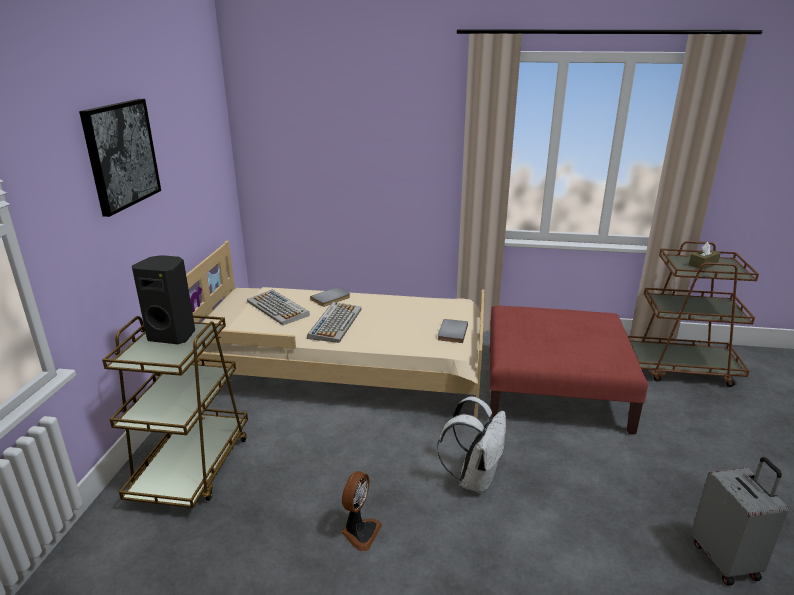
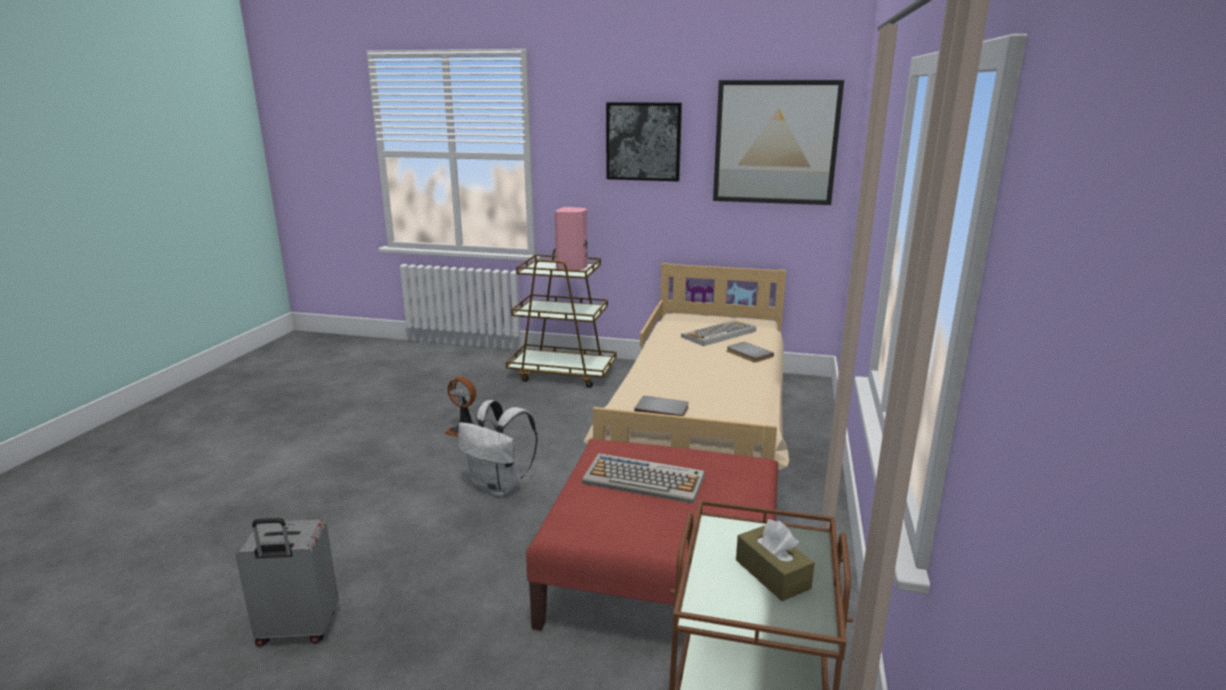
camera: 95 degrees right, 5 degrees down
(173, 335) = (572, 268): black speaker -> pink speaker
(197, 126) = (775, 142): none -> picture
(335, 323) = (686, 356): keyboard -> keyboard (645, 480)

